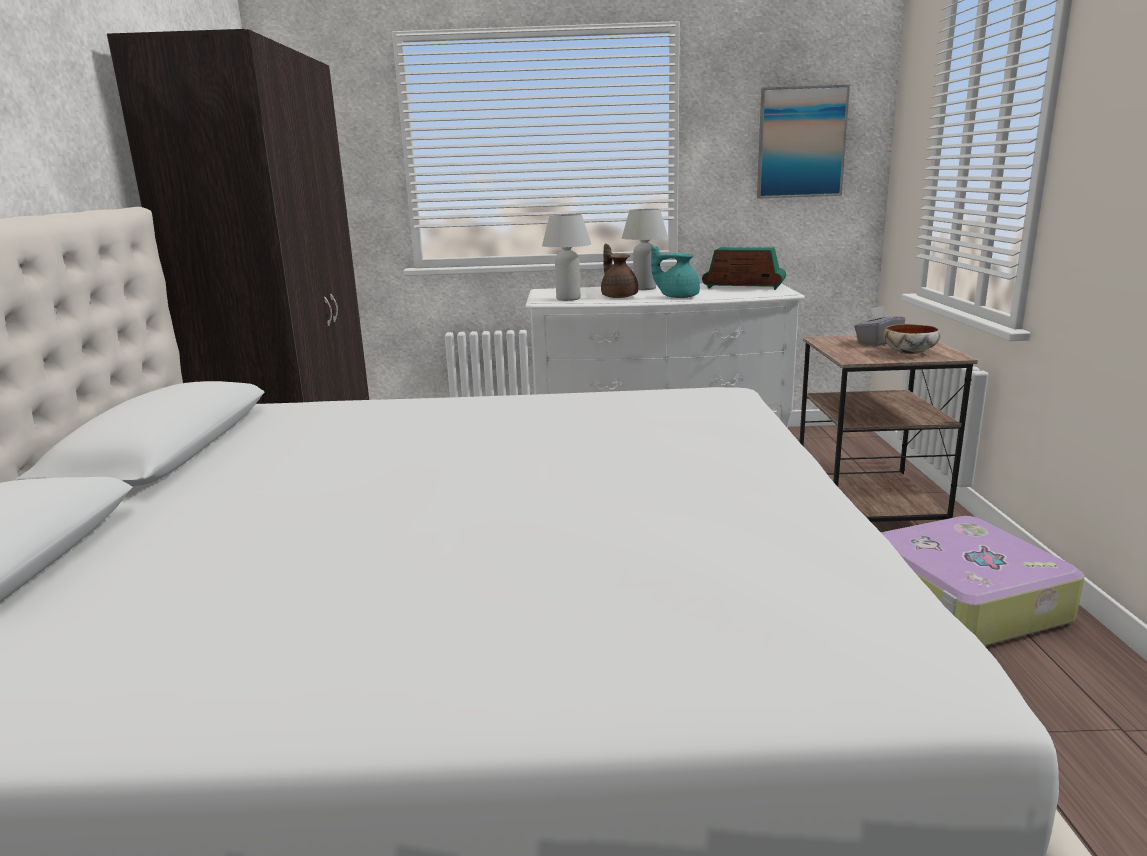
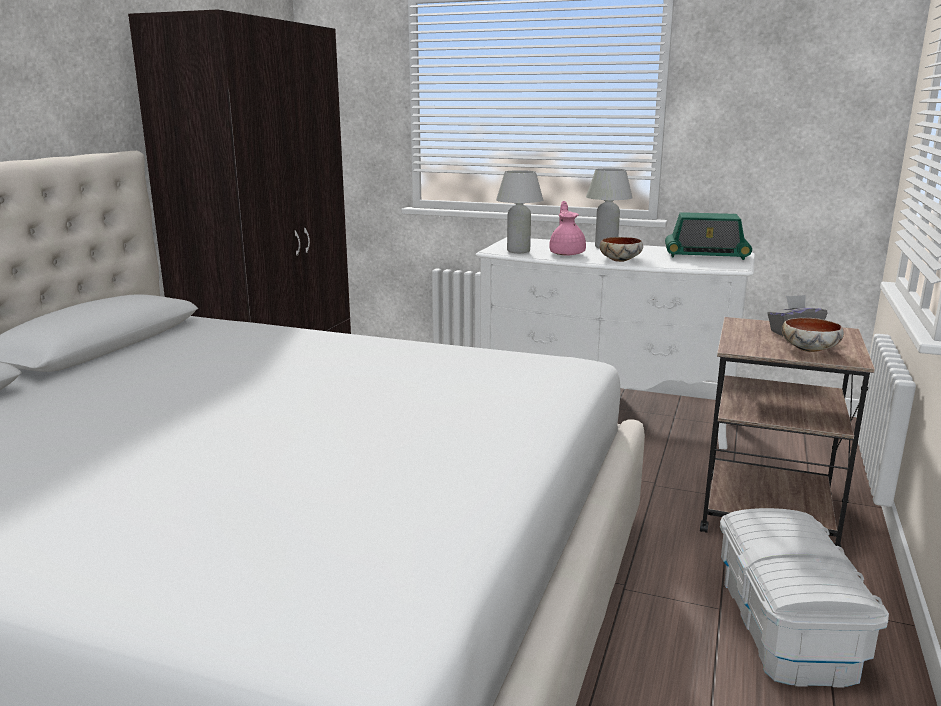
camera: 20 degrees right, 0 degrees up
(619, 296) = (567, 253): brown teapot -> pink teapot
(677, 297) = (620, 260): turquoise teapot -> bowl
(744, 286) = (706, 255): radio -> radio turned 150 degrees clockwise
(801, 142) = (800, 107): picture -> none
(961, 602) = (787, 626): suitcase -> white storage box

